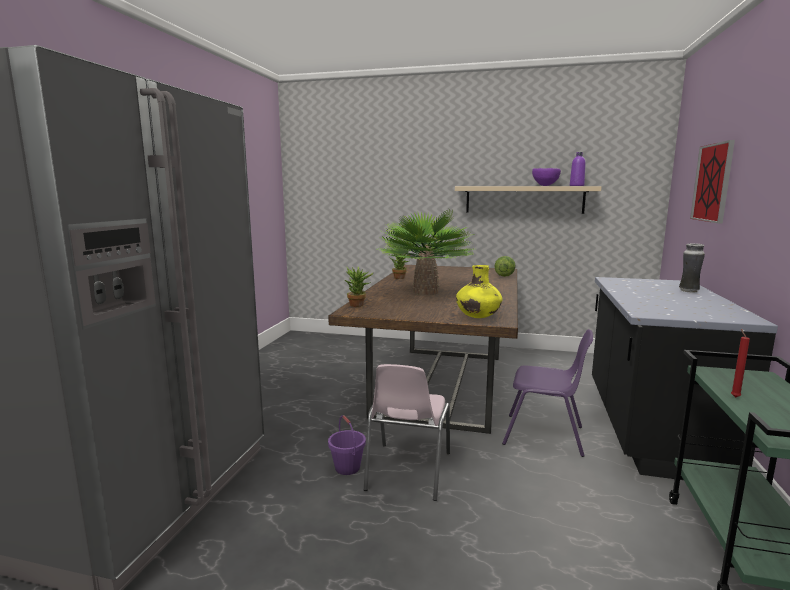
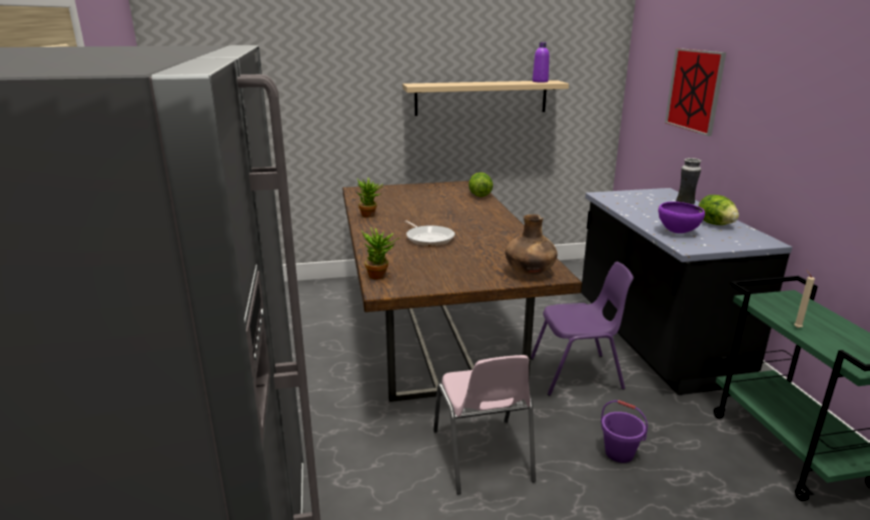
camera: 25 degrees left, 10 degrees up
(347, 468) = (417, 472): purple bucket -> purple bucket (619, 453)
(425, 292) = (429, 238): potted plant -> frying pan
(478, 317) = (529, 273): yellow vase -> brown vase
(545, 186) = (508, 82): purple bowl -> purple bowl (677, 232)
(704, 304) = (715, 224): none -> lettuce
(734, 396) = (796, 327): red candle -> beige candle

